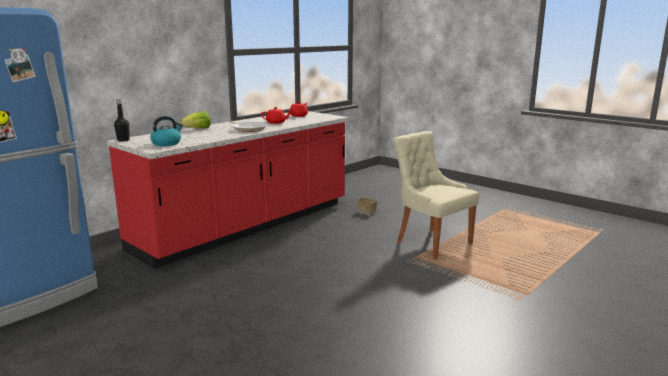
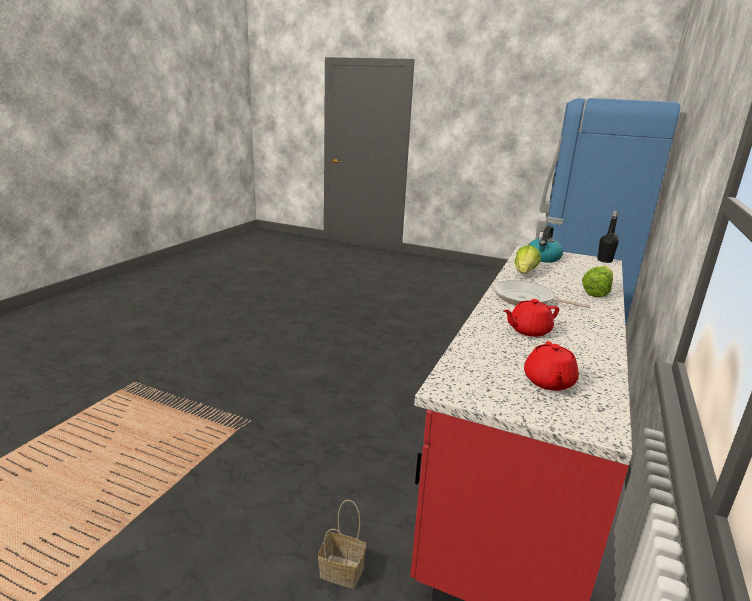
camera: 160 degrees right, 5 degrees up
(211, 137) = (524, 273): none -> lettuce
(431, 242) = (206, 470): beige chair -> none

